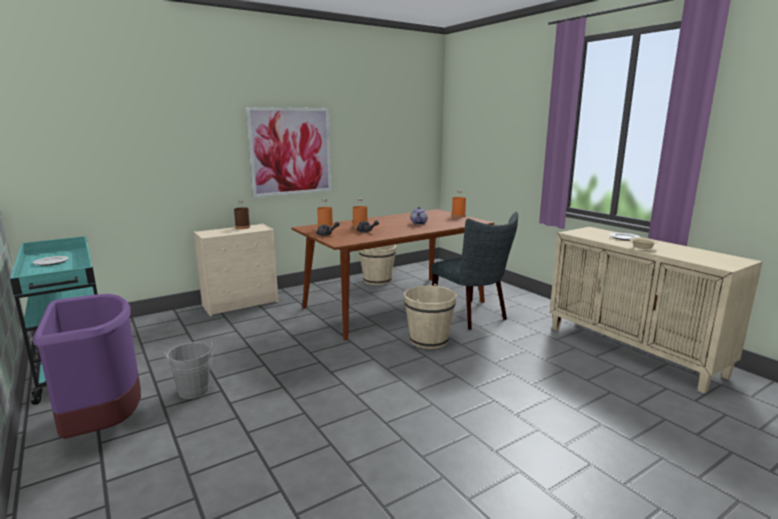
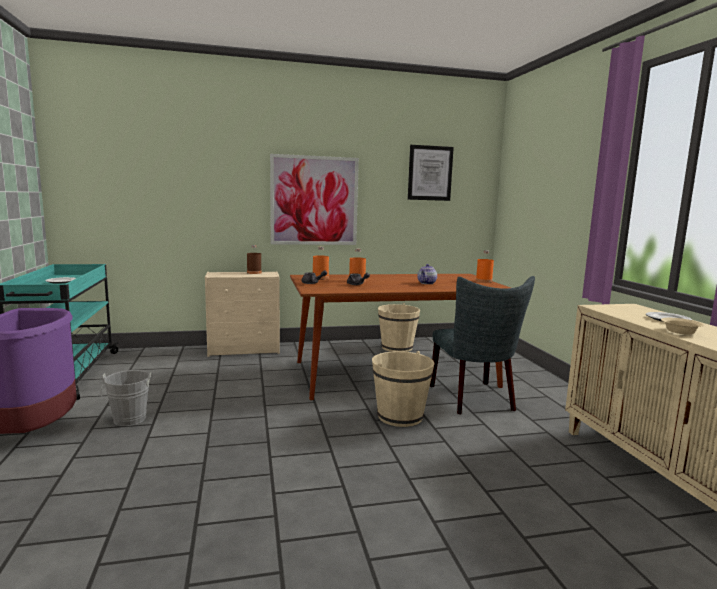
camera: 20 degrees right, 5 degrees down
(389, 119) = (430, 173): none -> picture

